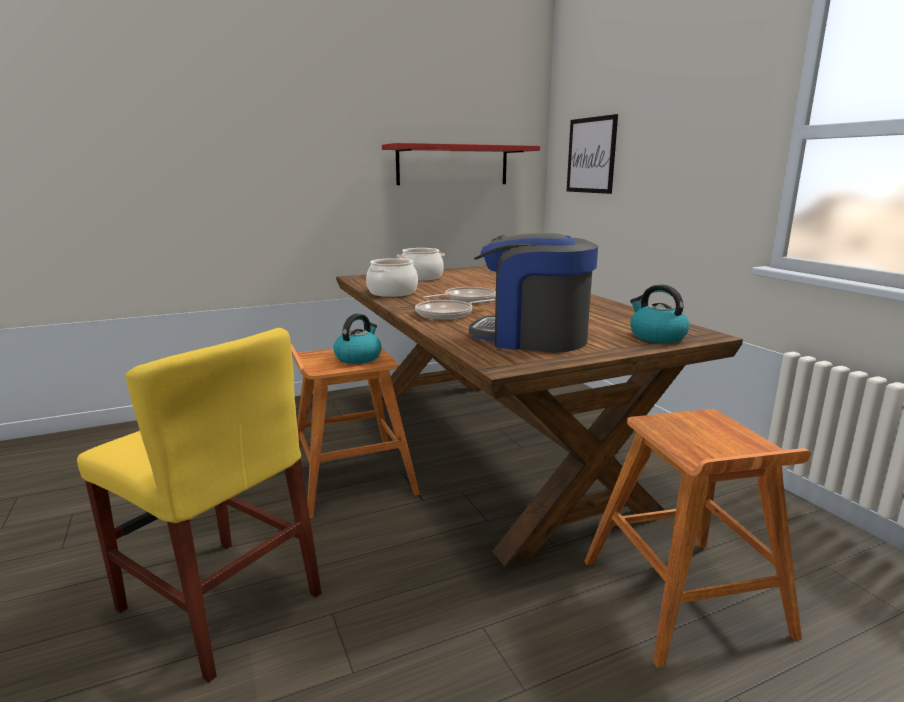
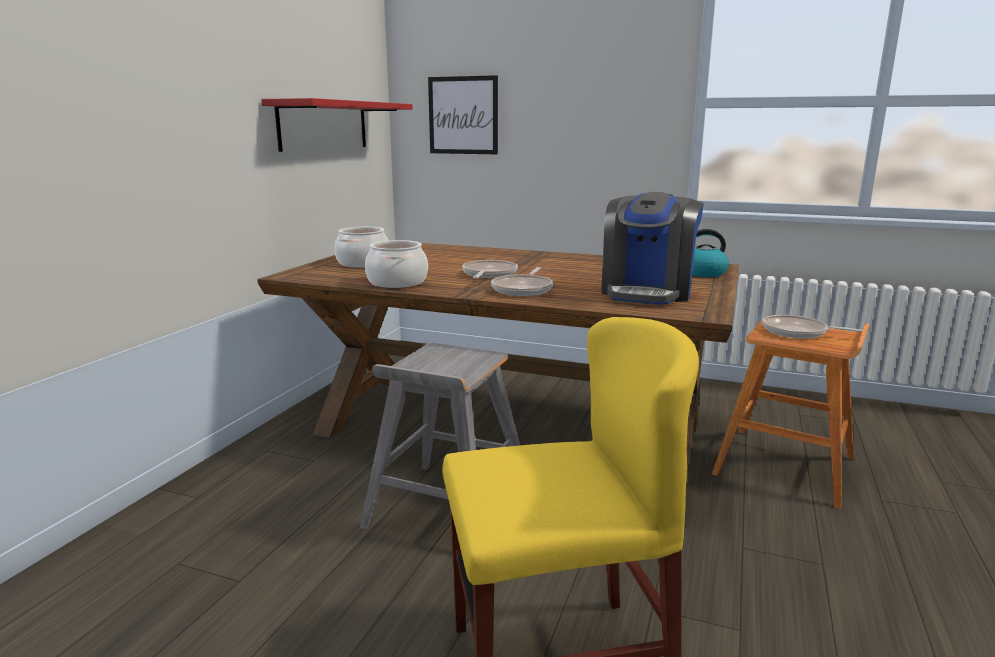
camera: 45 degrees left, 0 degrees up
(350, 479) = (448, 508): brown stool -> grey stool
(358, 357) = (456, 359): kettle -> none
(532, 338) = (647, 292): coffee machine -> coffee machine turned 45 degrees counterclockwise
(708, 432) = (798, 332): none -> frying pan

